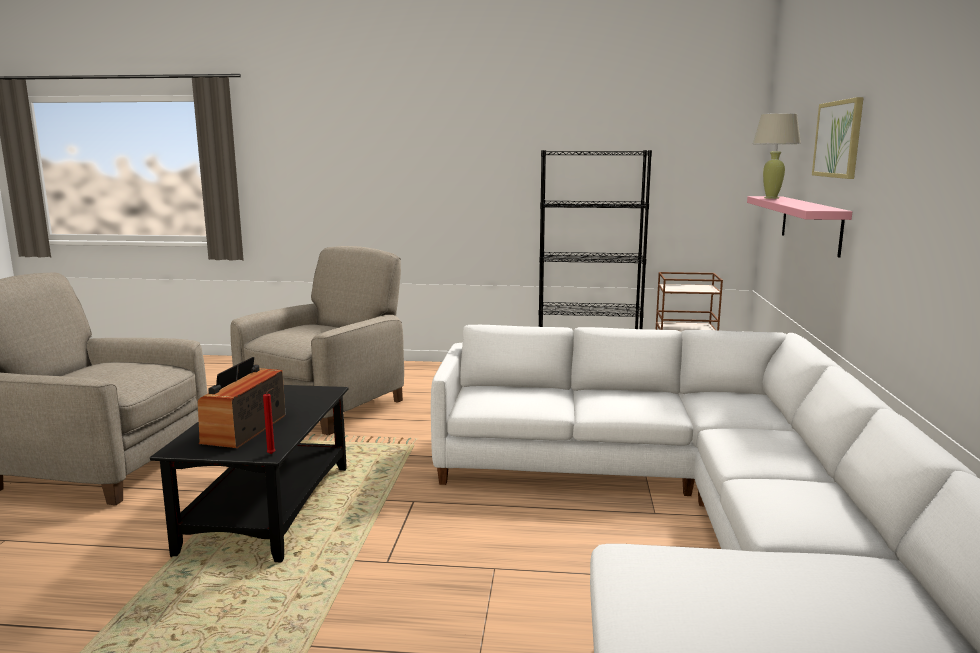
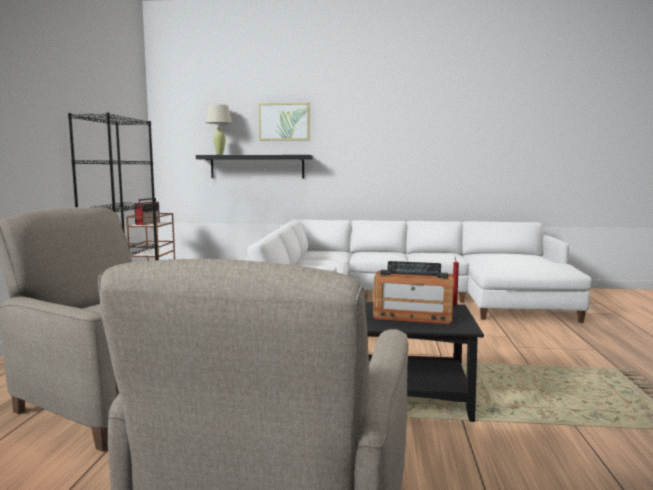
camera: 90 degrees left, 5 degrees down
(687, 287) = (148, 223): none -> radio
(810, 224) = (257, 166): pink shelf -> black shelf

